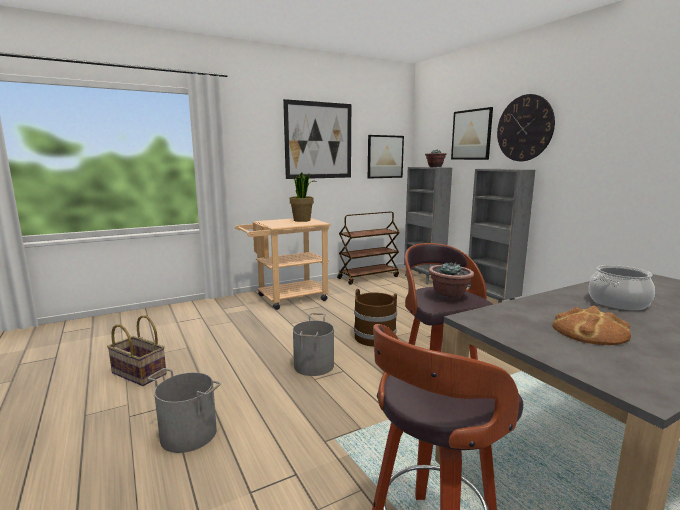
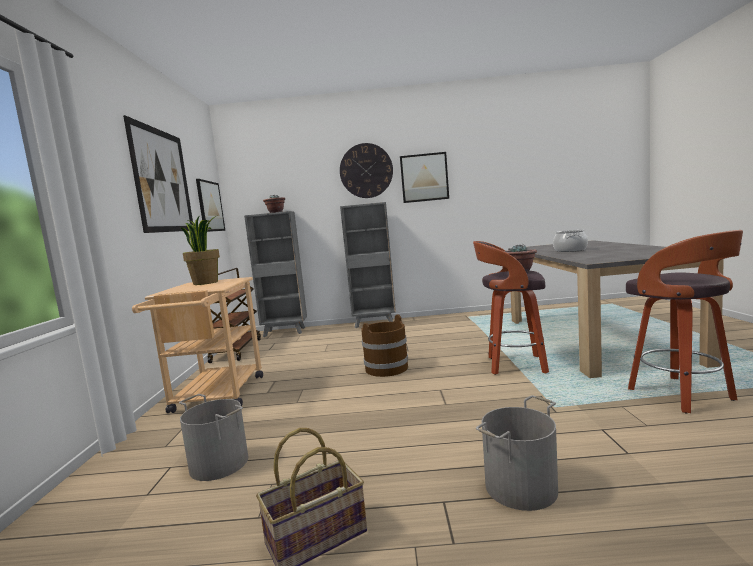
camera: 60 degrees left, 5 degrees down
(314, 365) = (417, 401): grey bucket -> grey bucket (220, 463)
(471, 135) = (309, 179): picture -> picture (424, 177)
(589, 331) = (617, 253): bread -> none

